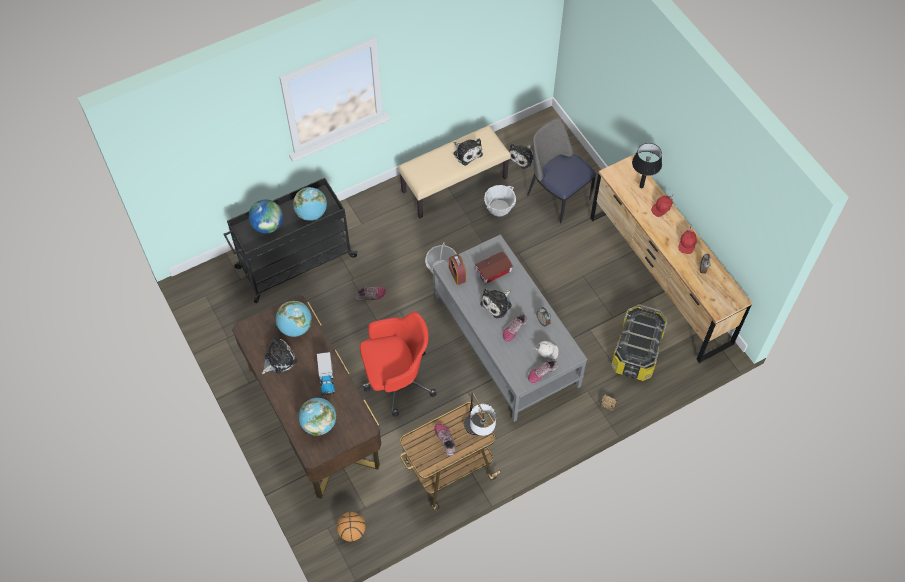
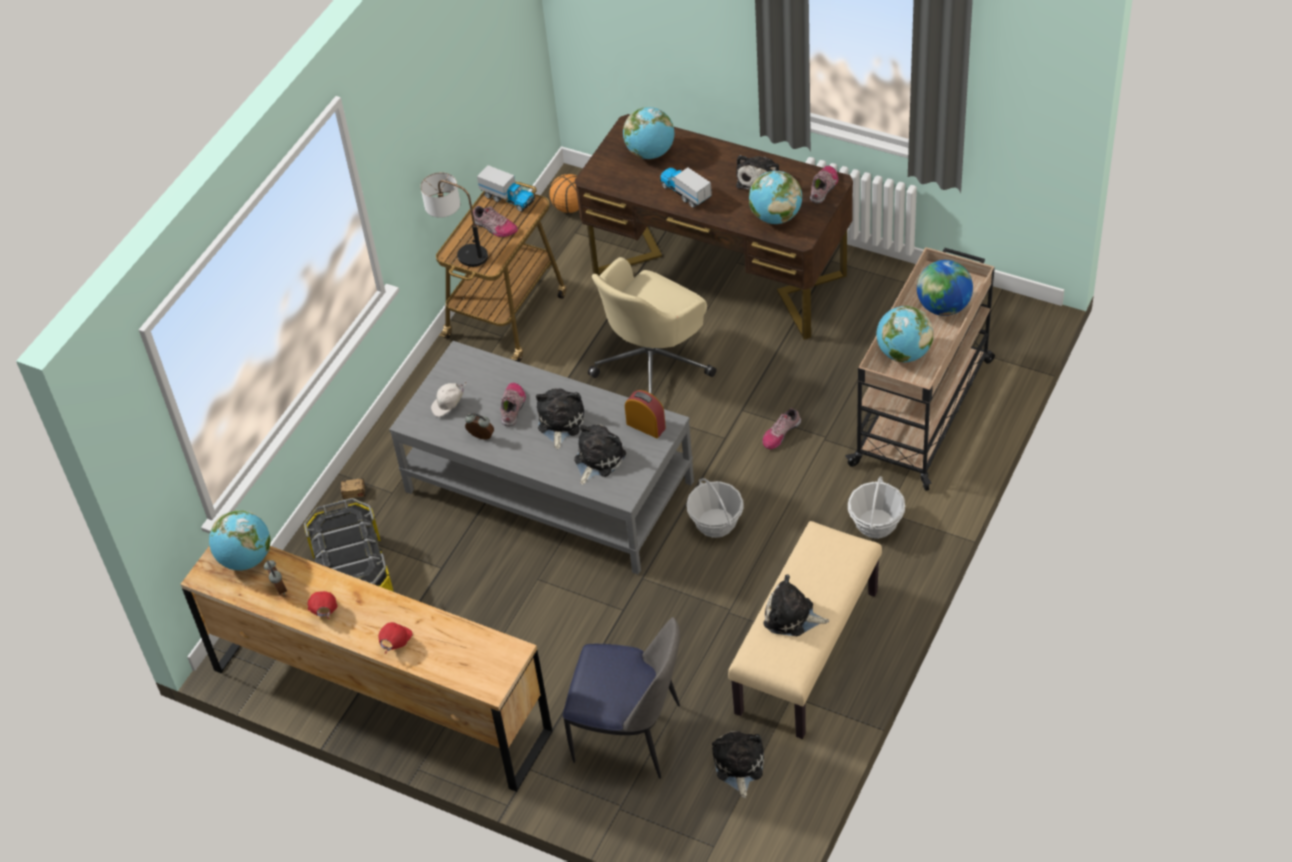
camera: 150 degrees right, 10 degrees down
(294, 262) = (923, 410): black cart -> beige cart
(396, 380) = (653, 363): red office chair -> beige office chair
(422, 456) = (508, 198): none -> toy truck
(494, 271) = (597, 459): toy house -> plush toy
(499, 208) = (707, 659): basket -> basket (876, 524)
(542, 372) = (438, 380): shoe -> shoe (824, 187)
(641, 186) = (451, 659): black table lamp -> none
(712, 295) = (246, 559): none -> globe

